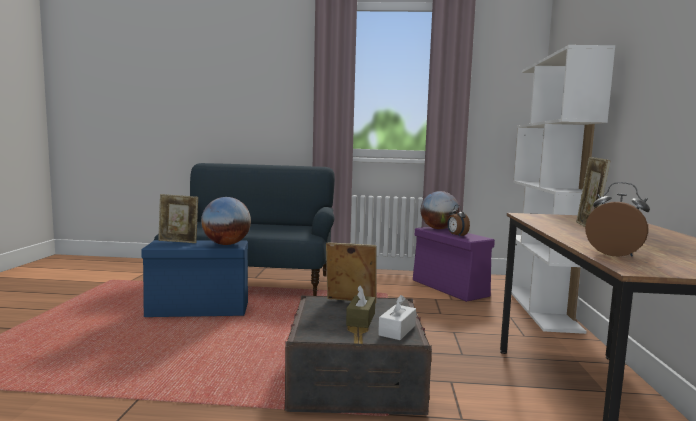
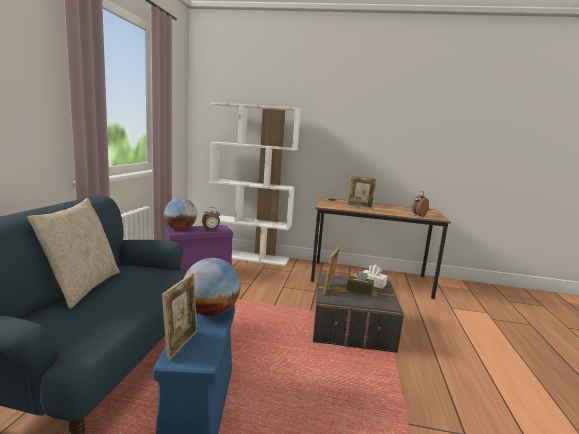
camera: 85 degrees left, 5 degrees up
(264, 223) = (82, 287): none -> beige pillow

